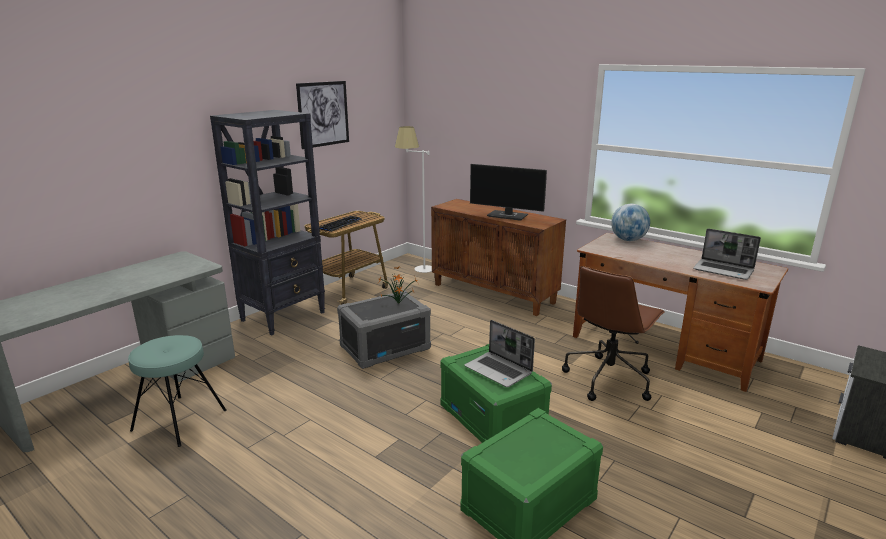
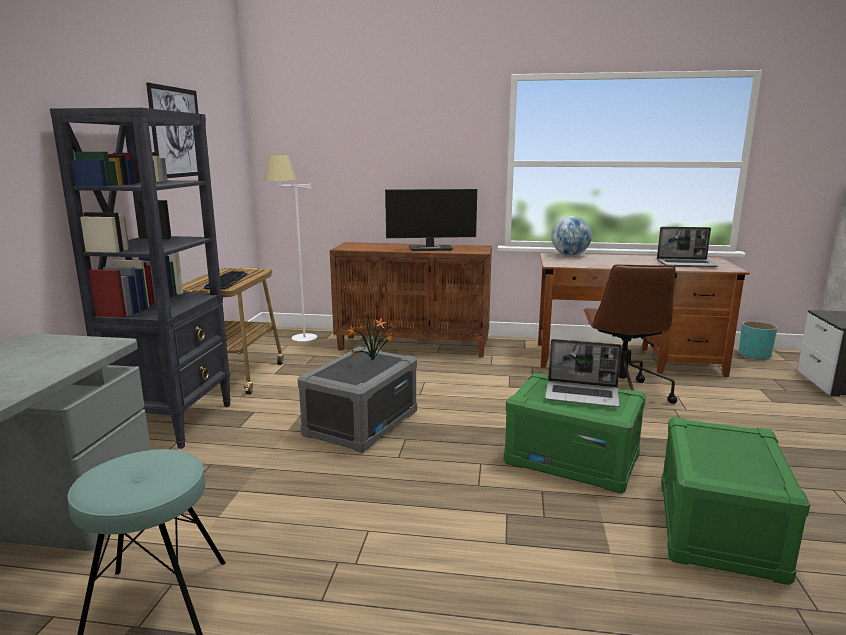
camera: 30 degrees left, 5 degrees down
(816, 378) = (754, 355): none -> turquoise planter

